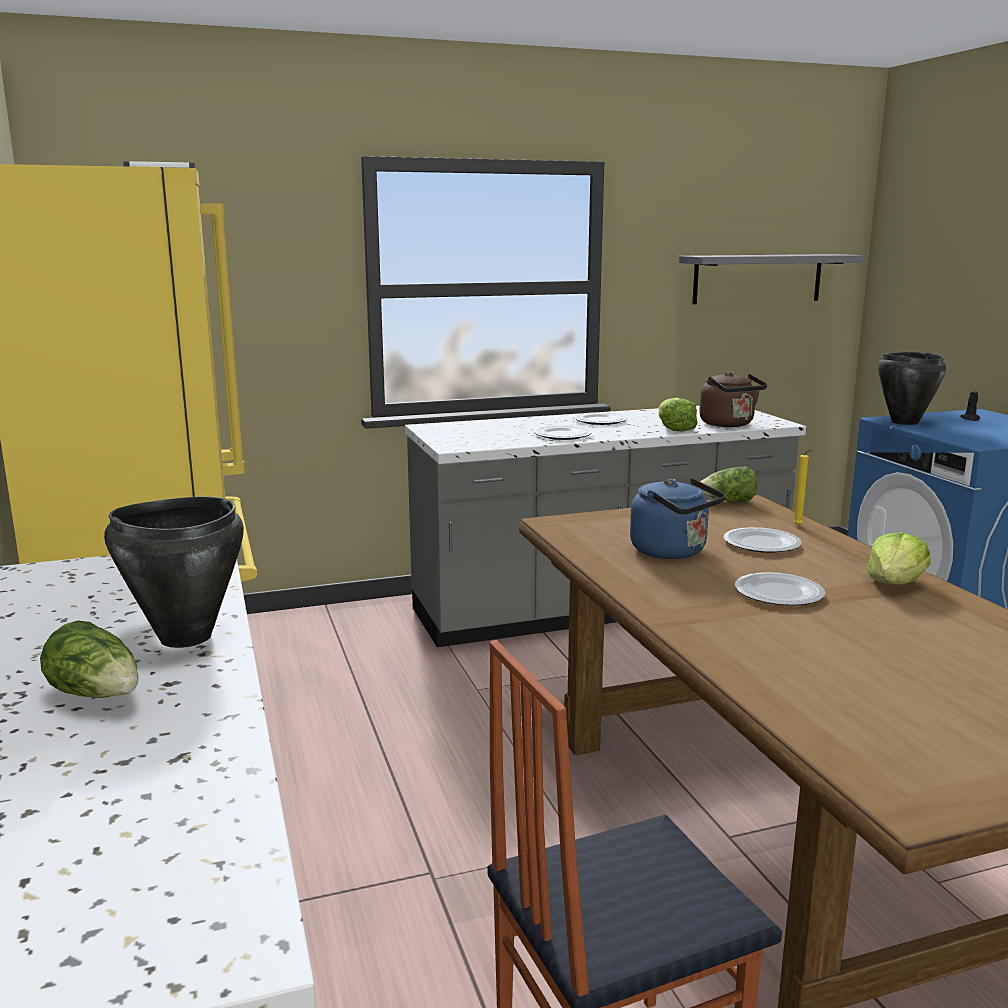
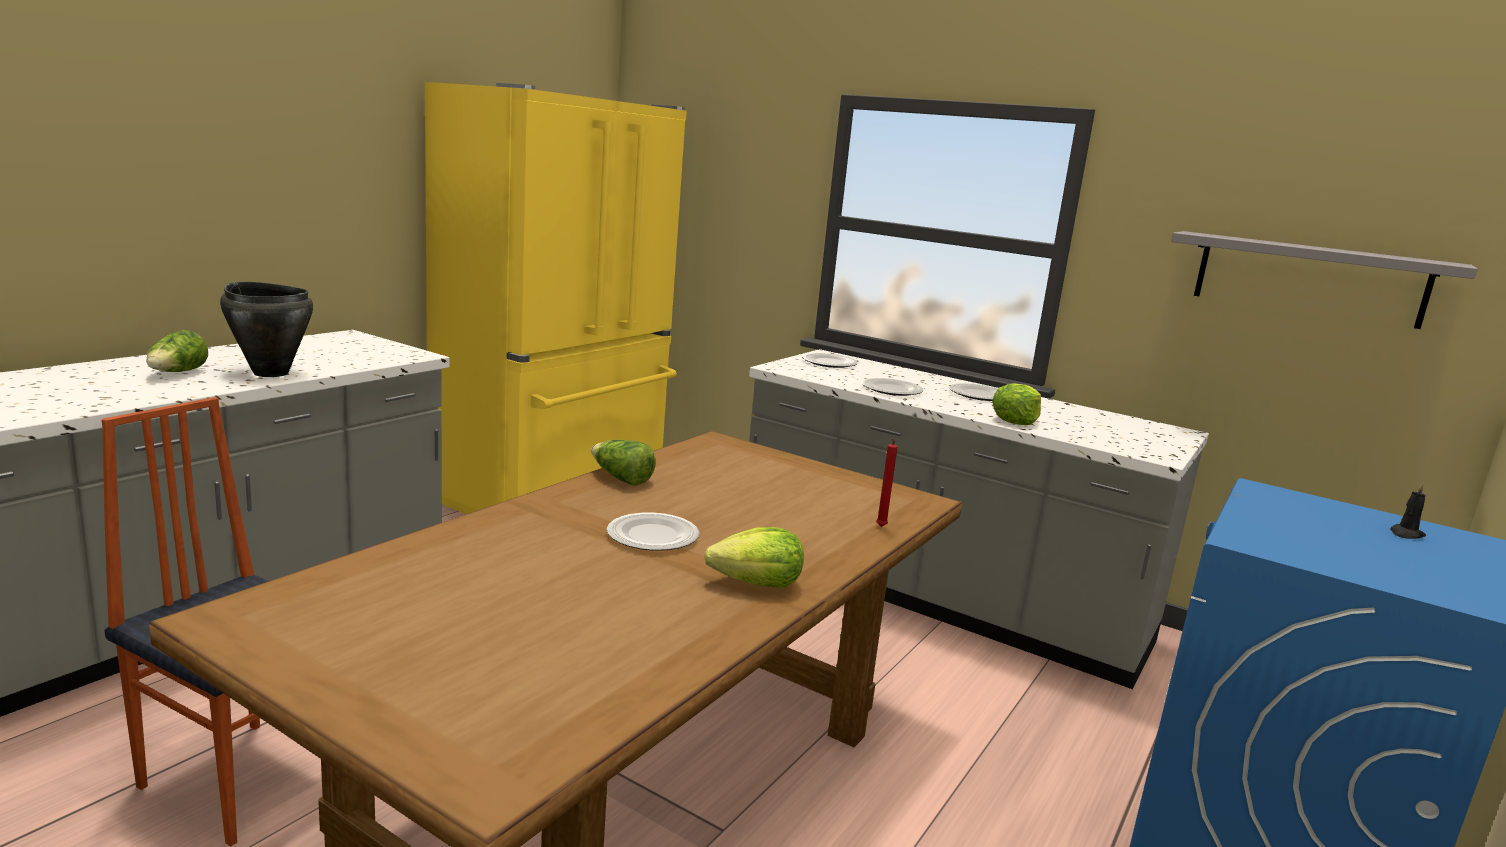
camera: 50 degrees right, 0 degrees up
(673, 552) = (707, 487): blue kettle -> none
(727, 502) = (905, 491): lettuce -> lettuce (621, 479)
(729, 424) = (1092, 438): brown kettle -> none
(762, 544) = (790, 517): plate -> plate (829, 363)
(799, 526) = (880, 527): yellow candle -> red candle
(904, 422) = (1269, 498): black cooking pot -> none

